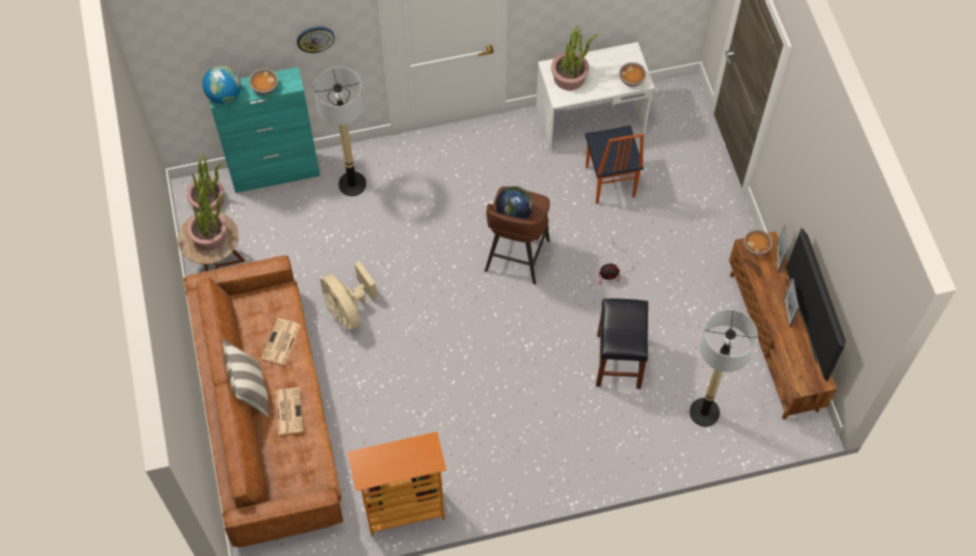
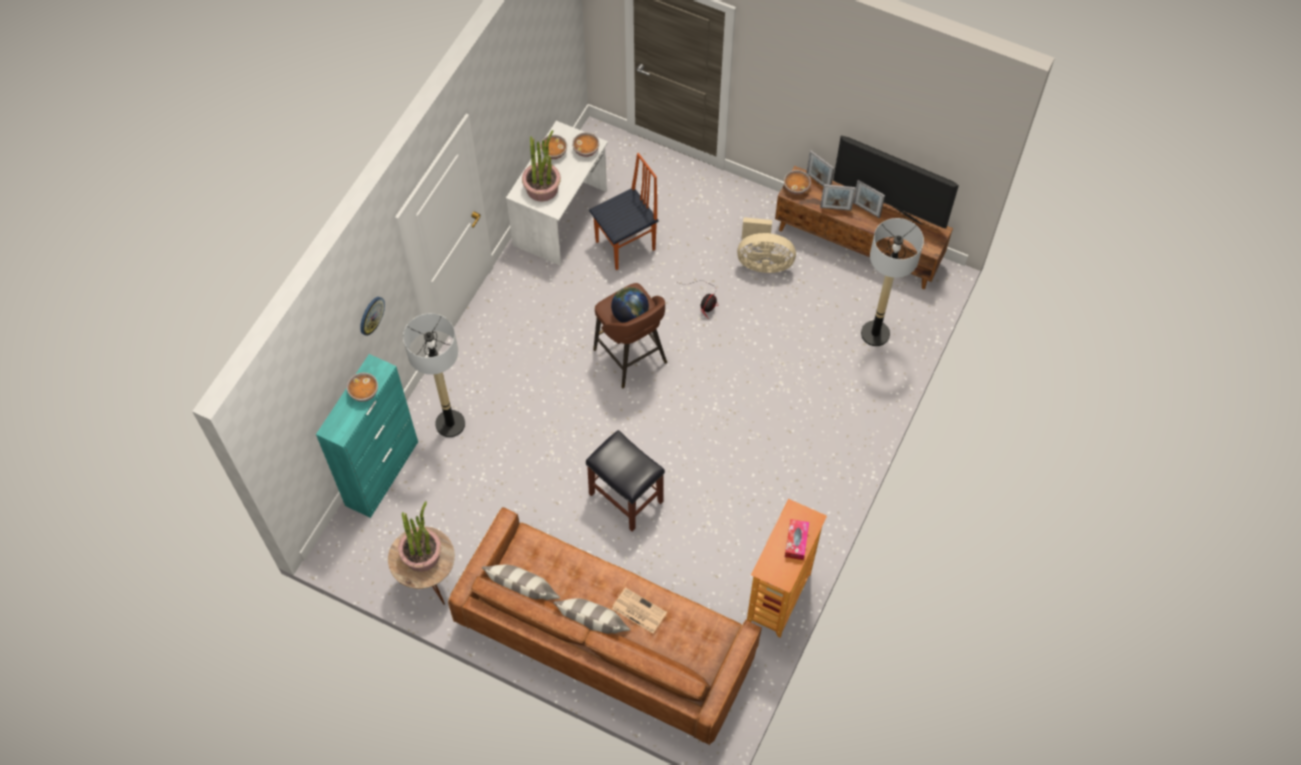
camera: 50 degrees left, 0 degrees up
(208, 201) = (358, 544): potted plant -> none
(224, 95) = (341, 427): globe -> none
(238, 325) = (523, 594): none -> pillow
(281, 342) = (570, 573): newspaper -> none
(348, 310) = (565, 511): beige fan -> beige fan (763, 262)
(404, 464) = (796, 541): none -> tissue box
(608, 61) = (553, 152): none -> bowl
(609, 182) = (626, 246): chair -> chair turned 60 degrees counterclockwise
(618, 360) = (782, 356): black stool -> black stool (625, 497)
(765, 289) = (835, 208): none -> picture frame

